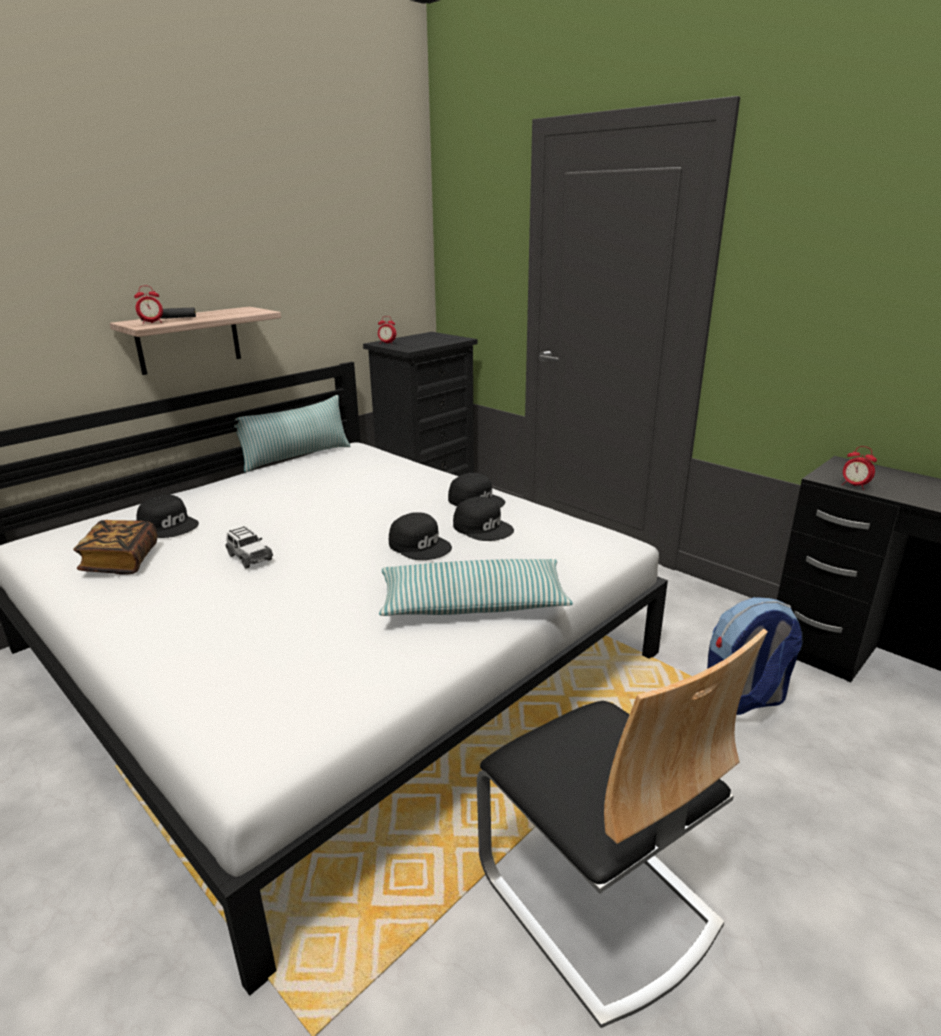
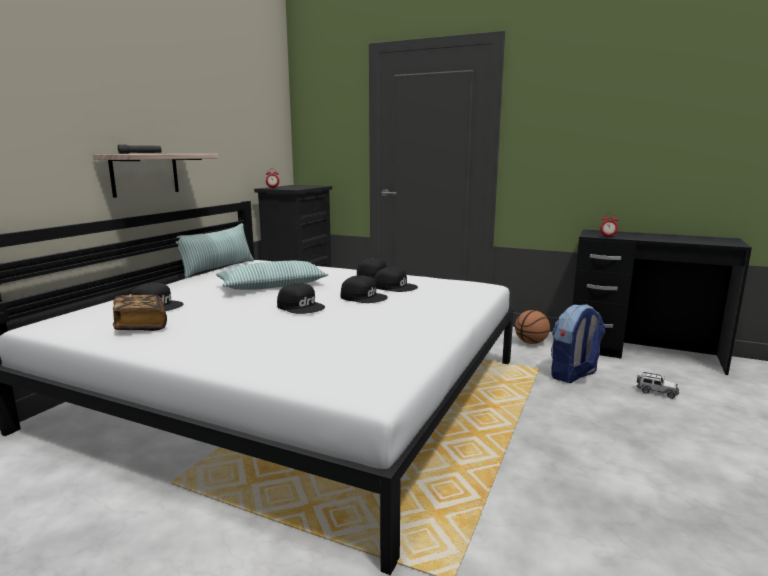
camera: 20 degrees left, 10 degrees down
(152, 323) = (132, 153): alarm clock -> none
(249, 557) = (246, 313): toy car -> toy car (656, 392)
(323, 554) = (301, 306): none -> black cap
(473, 604) = (430, 316): pillow -> pillow (273, 286)
(596, 898) = (567, 474): chair -> none
(716, 620) = (531, 342): none -> basketball

